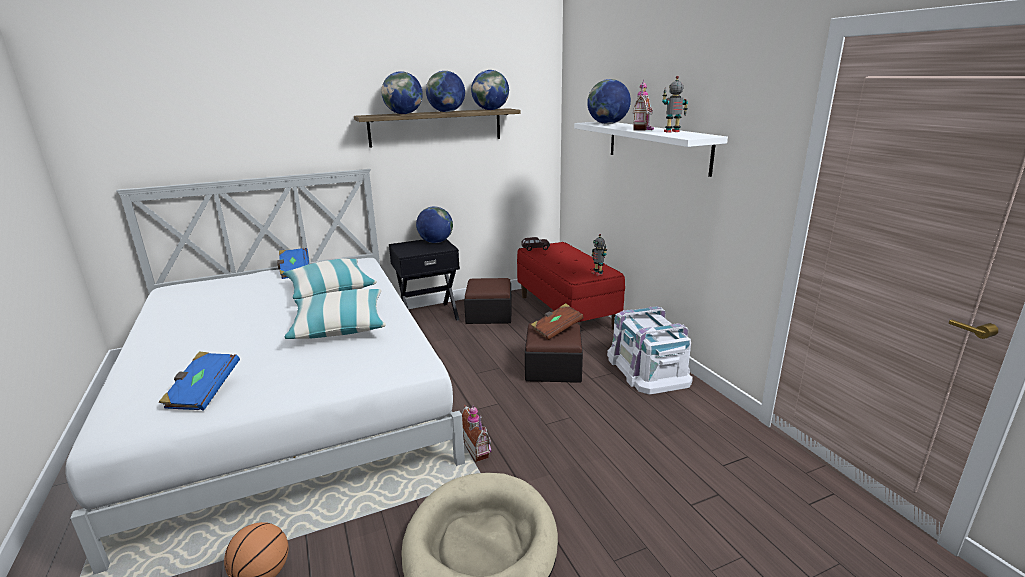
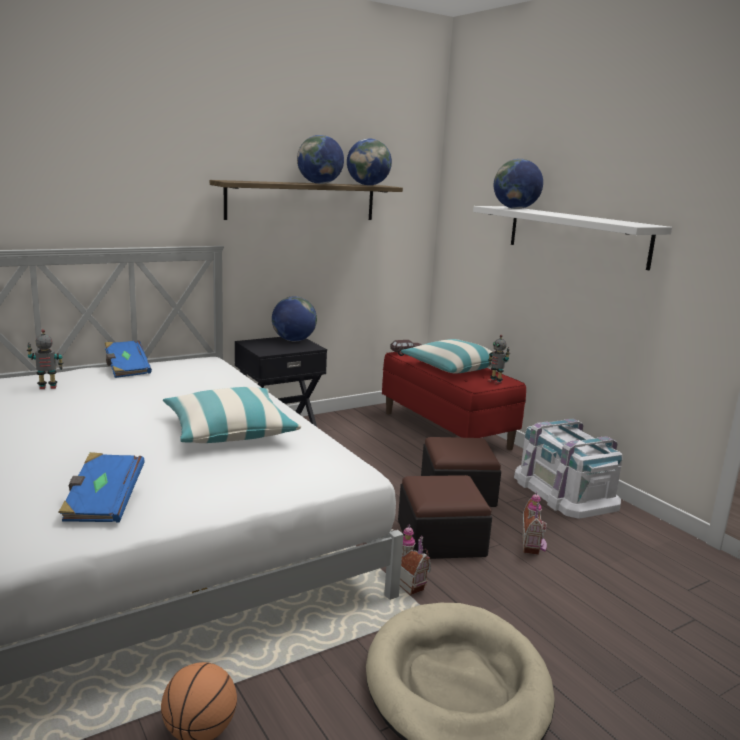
camera: 10 degrees left, 5 degrees down
(330, 289) = (188, 390): pillow -> pillow (453, 367)
(404, 114) = (272, 182): globe -> none
(489, 314) = (354, 432): ottoman -> ottoman (441, 538)
(556, 330) = (464, 445): brown book -> none
(643, 129) = (567, 215): toy house -> toy house (533, 545)
(672, 132) = (604, 219): toy robot -> toy robot (48, 387)

